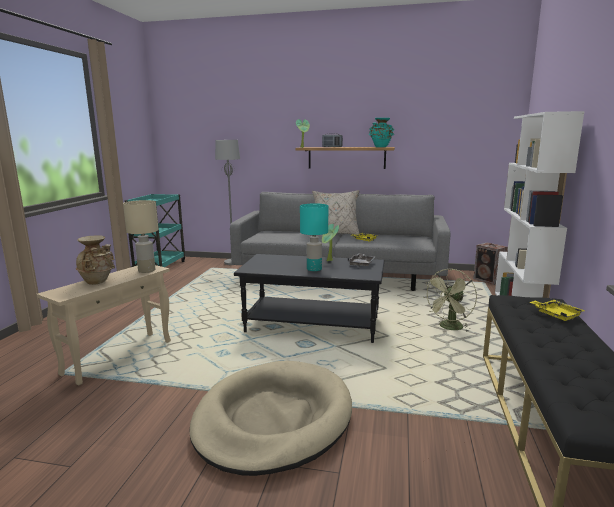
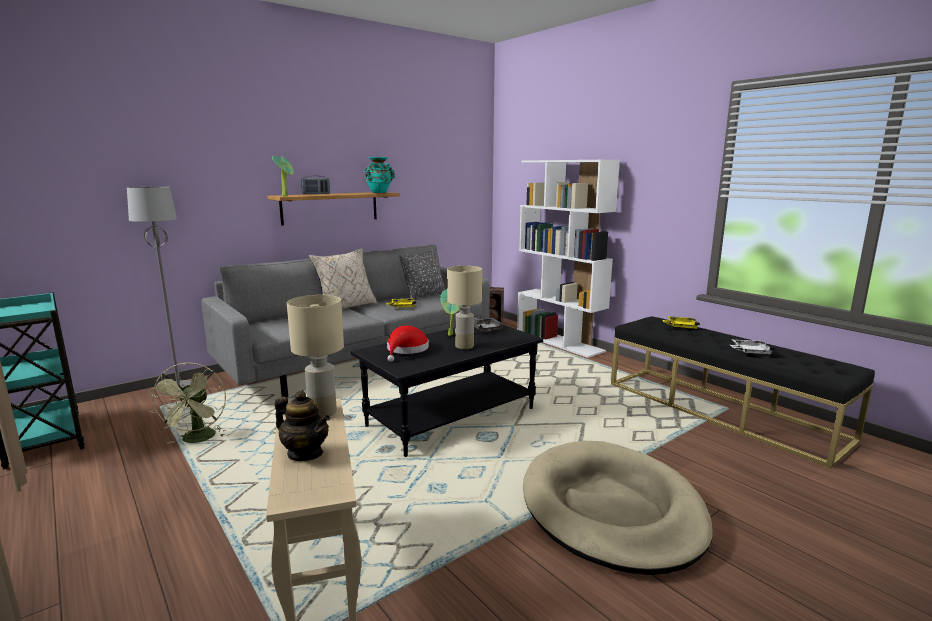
camera: 50 degrees left, 0 degrees up
(98, 281) = (305, 453): beige vase -> teapot
(279, 261) = (406, 350): none -> red hat
(313, 269) = (464, 346): turquoise table lamp -> beige table lamp
(402, 237) = (424, 296): none -> grey pillow
(449, 328) = (550, 373): green fan -> green fan (198, 440)
(558, 358) = (749, 352): none -> white tray

